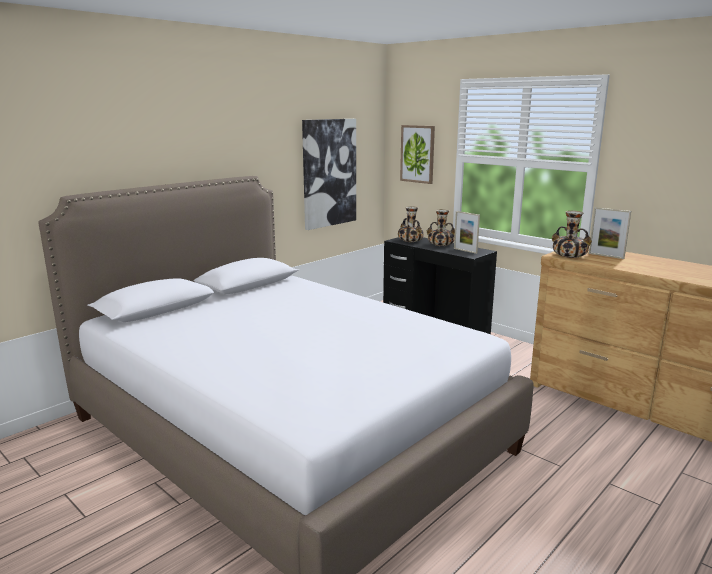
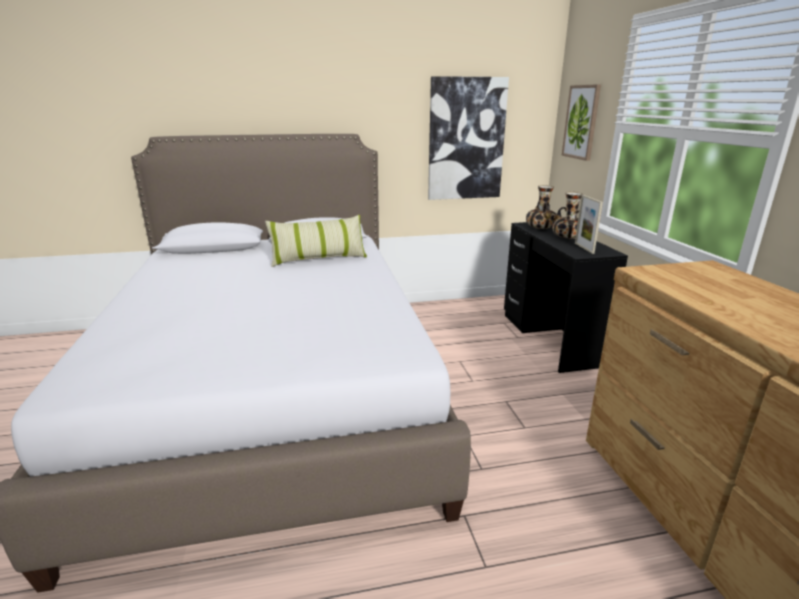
camera: 35 degrees right, 5 degrees up
(283, 297) = (318, 259): none -> pillow
(570, 255) = (662, 275): vase -> none
(606, 256) = (727, 287): picture frame -> none

